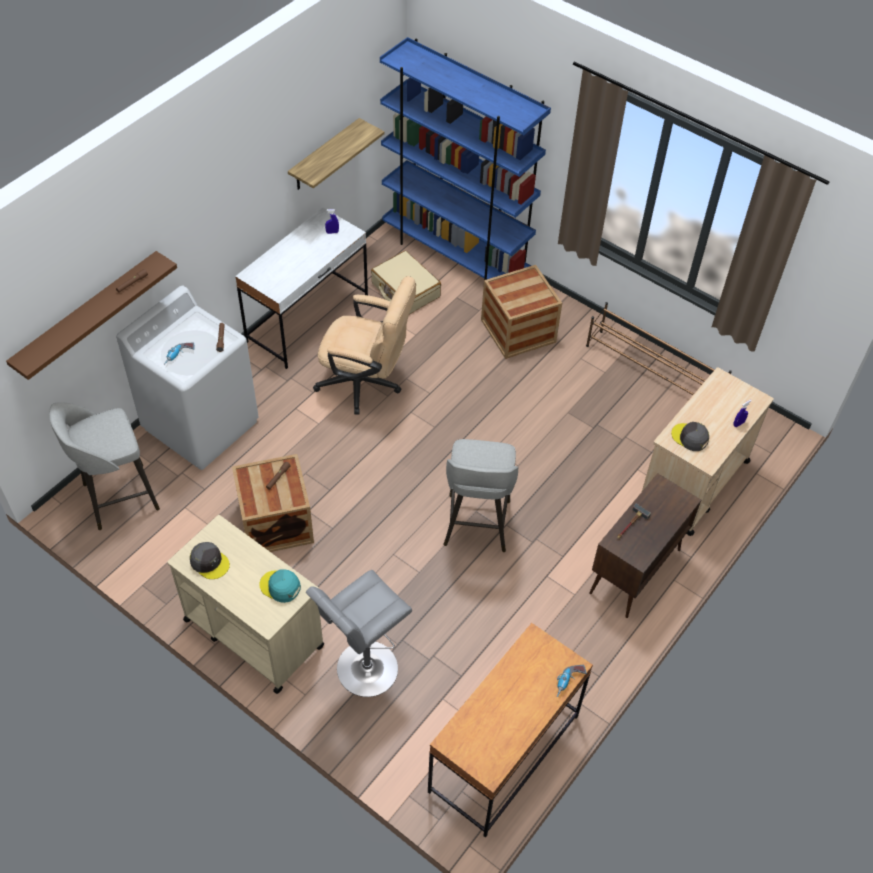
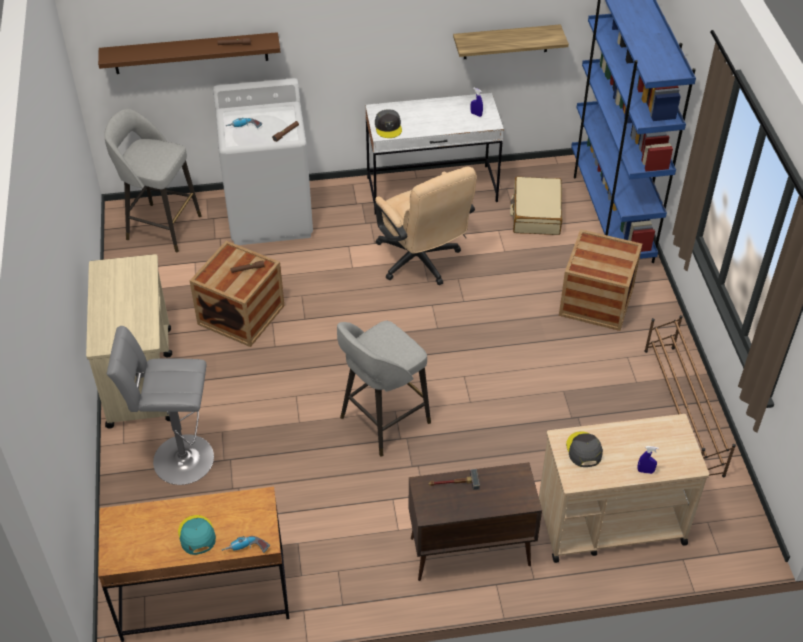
camera: 45 degrees right, 5 degrees down
(209, 562) = (113, 280): grey cap -> grey cap (388, 127)
(280, 587) = (136, 328): turquoise cap -> turquoise cap (196, 535)

